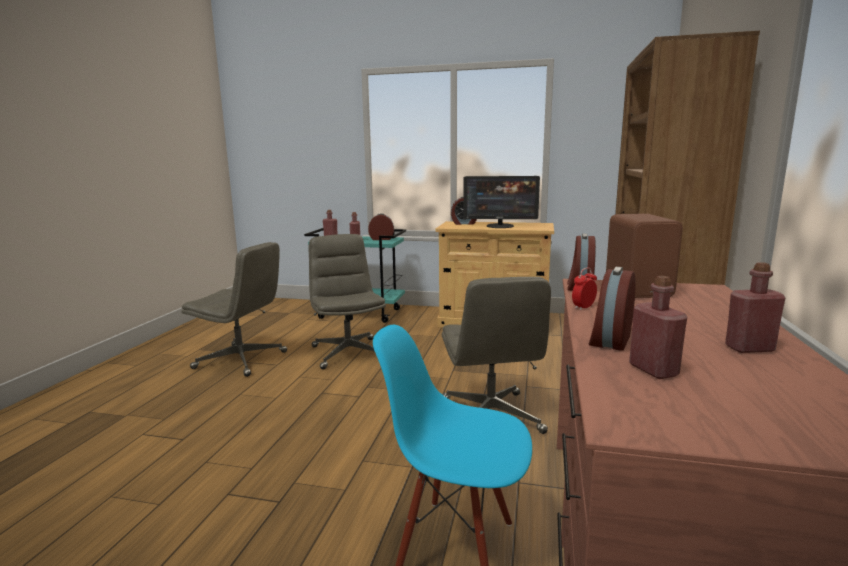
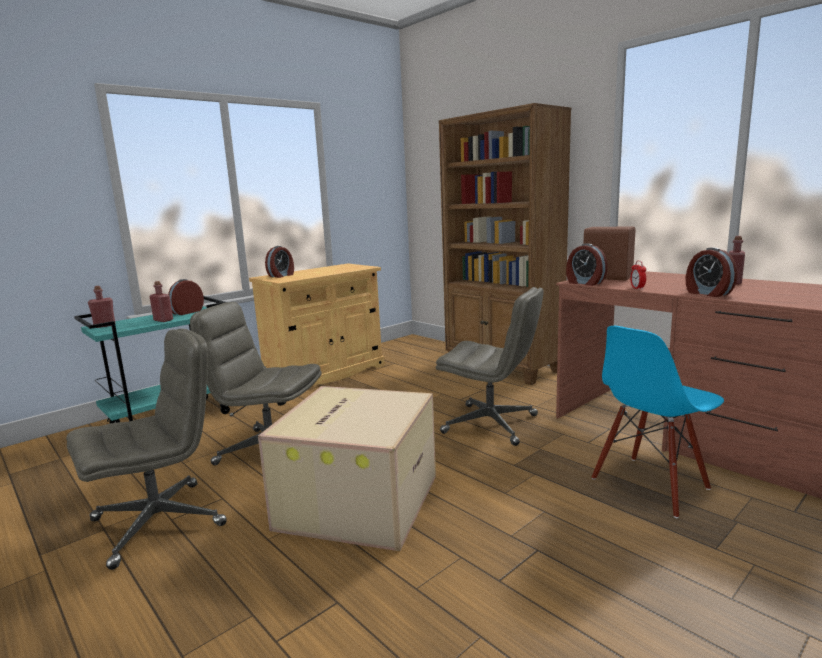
camera: 55 degrees left, 0 degrees up
(304, 404) = (357, 500): none -> cardboard box
(500, 226) = (324, 271): monitor -> none
(653, 370) = (761, 295): red bottle -> none

